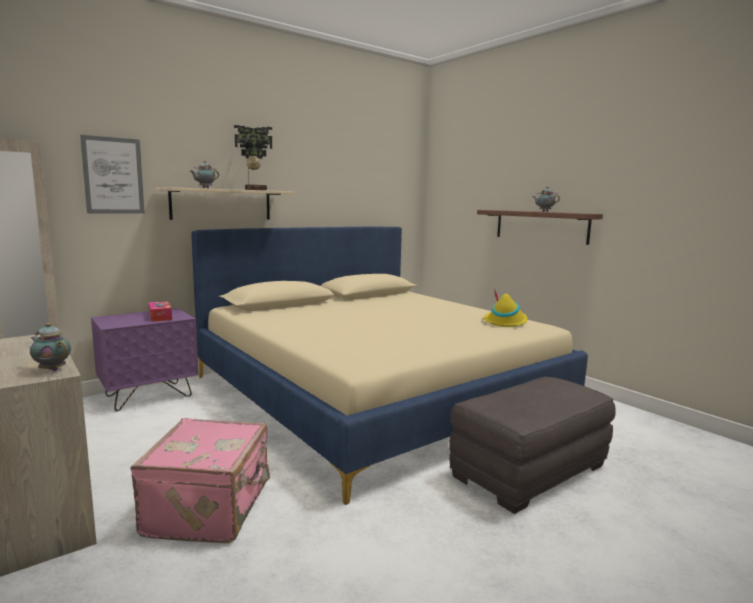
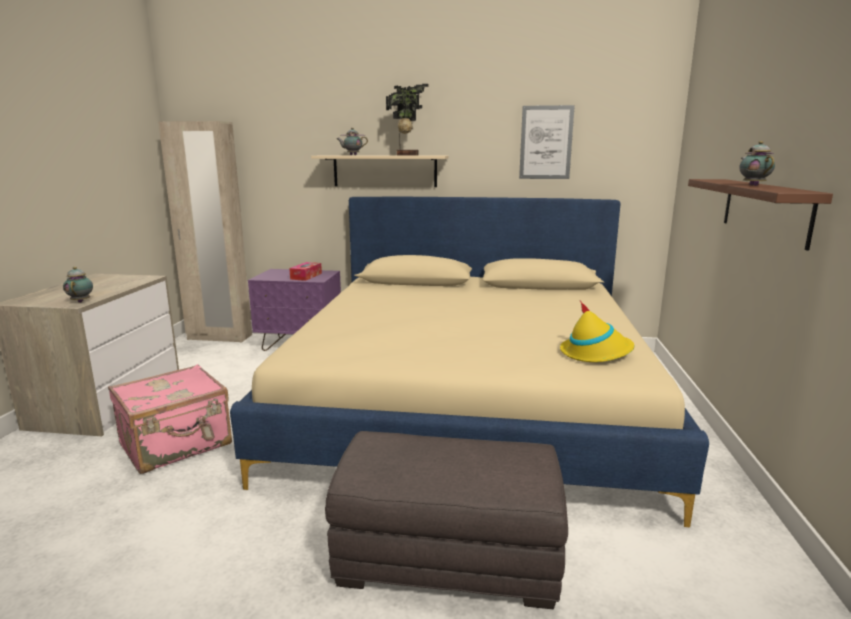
camera: 45 degrees right, 5 degrees up
(113, 175) = (288, 146): picture -> picture (546, 142)

